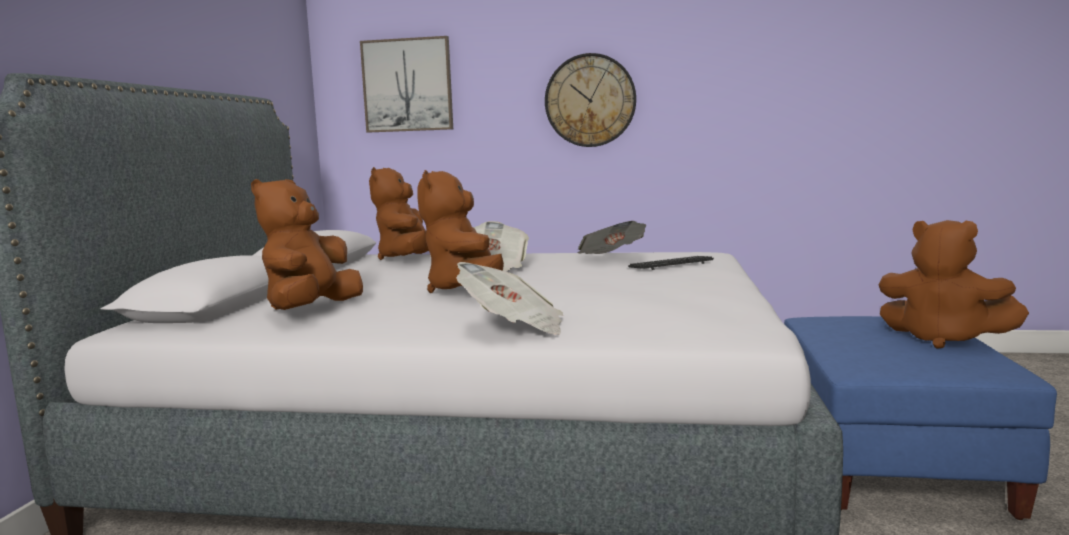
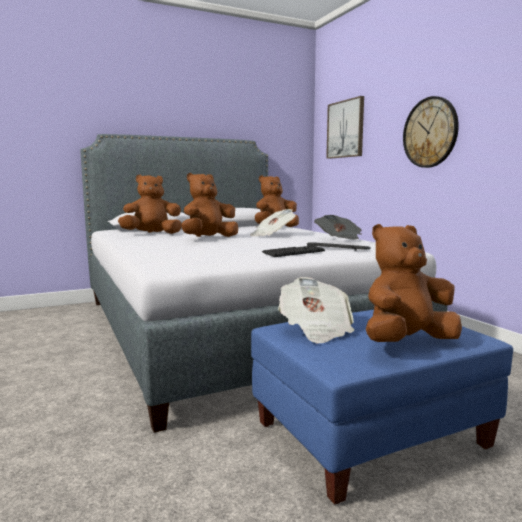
camera: 55 degrees right, 0 degrees up
(513, 327) = (144, 248): newspaper -> newspaper (315, 329)
(689, 279) = (294, 253): none -> keyboard
(942, 339) = (407, 342): brown plush toy -> brown plush toy turned 60 degrees clockwise

